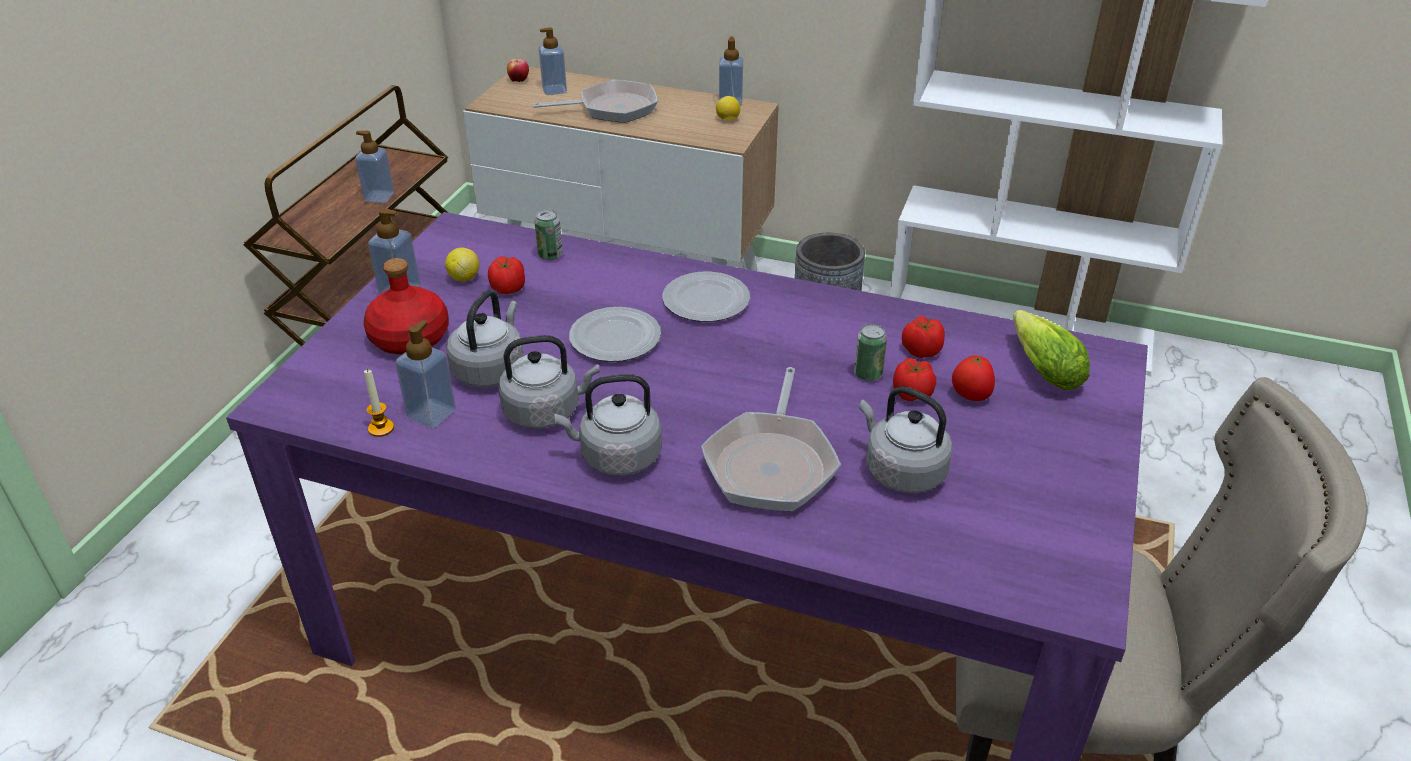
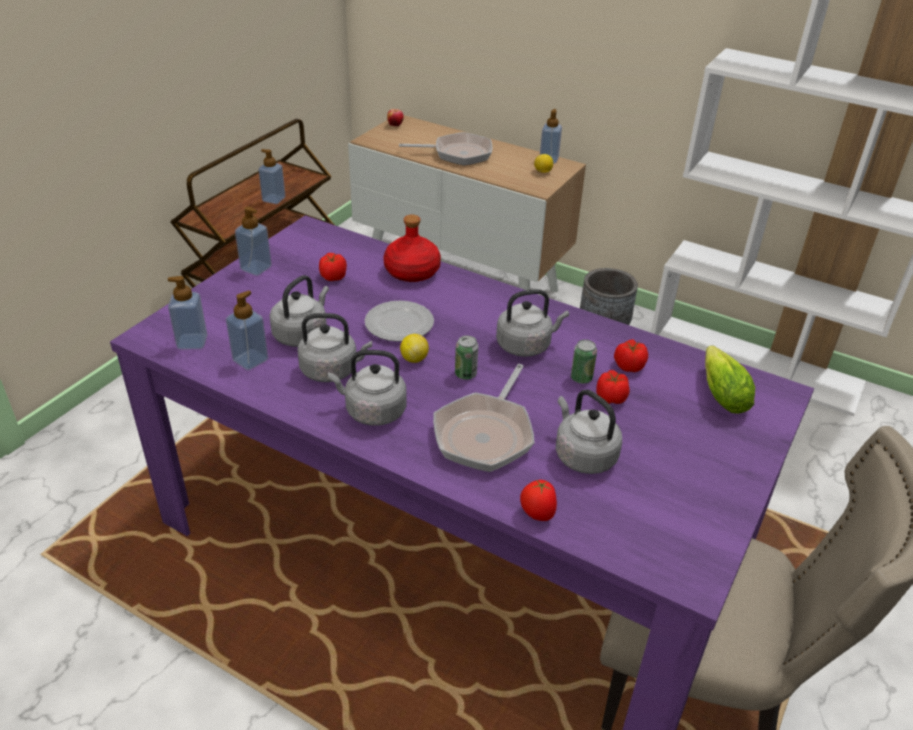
camera: 10 degrees right, 0 degrees up
(381, 428) = (212, 365): candle -> none
(410, 338) = (252, 303): red bottle -> red bottle (412, 272)
(464, 278) = (304, 265): lemon -> lemon (414, 359)
(550, 255) = (371, 257): can -> can (465, 374)
(554, 90) = (419, 135): soap dispenser -> soap dispenser (192, 342)
(705, 301) = (475, 306): plate -> none
(786, 342) = (526, 345): none -> grey kettle
(970, 396) = (656, 407): tomato -> tomato (537, 514)

